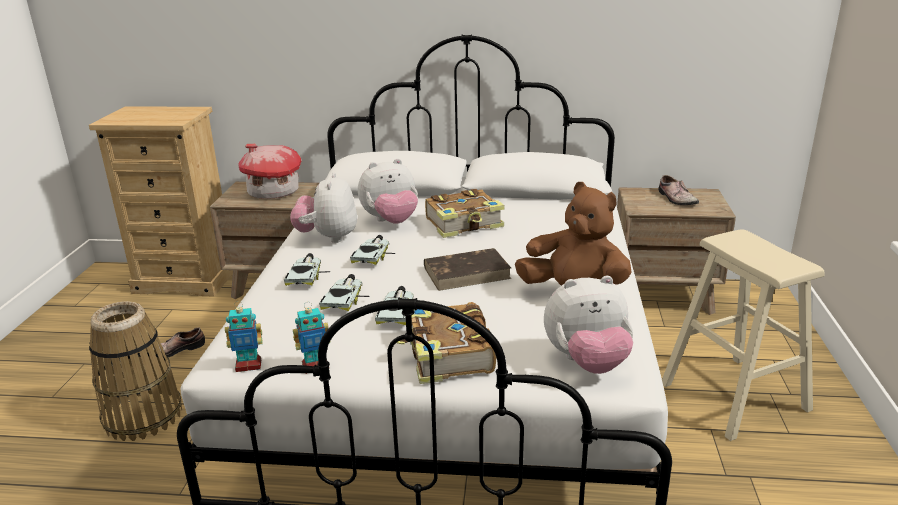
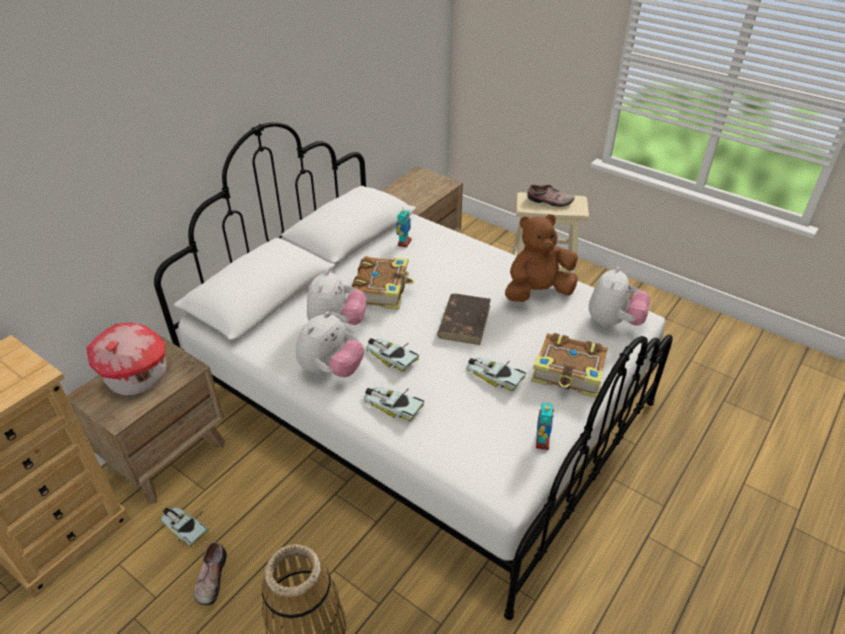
camera: 60 degrees left, 15 degrees up
(248, 365) = (517, 478): toy robot -> toy robot (404, 243)
(328, 237) = (331, 370): plush toy -> plush toy turned 90 degrees counterclockwise
(345, 298) = (452, 395): toy car -> toy car (184, 526)
(675, 199) = (414, 188): shoe -> shoe (550, 201)

